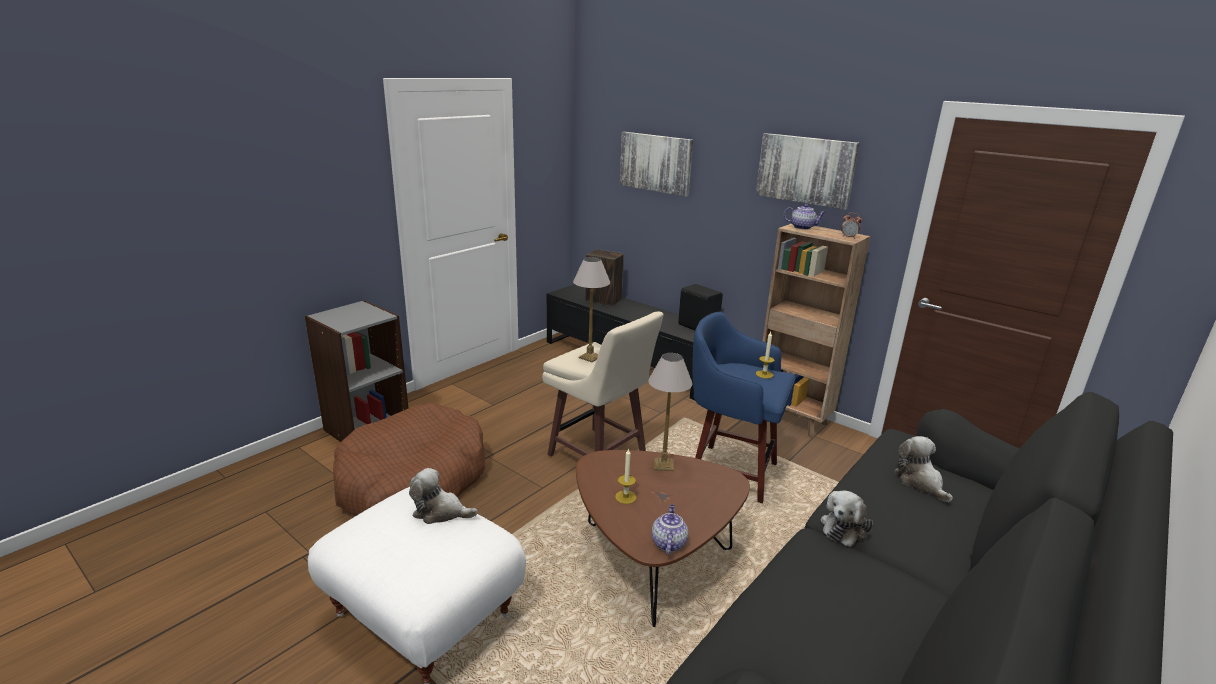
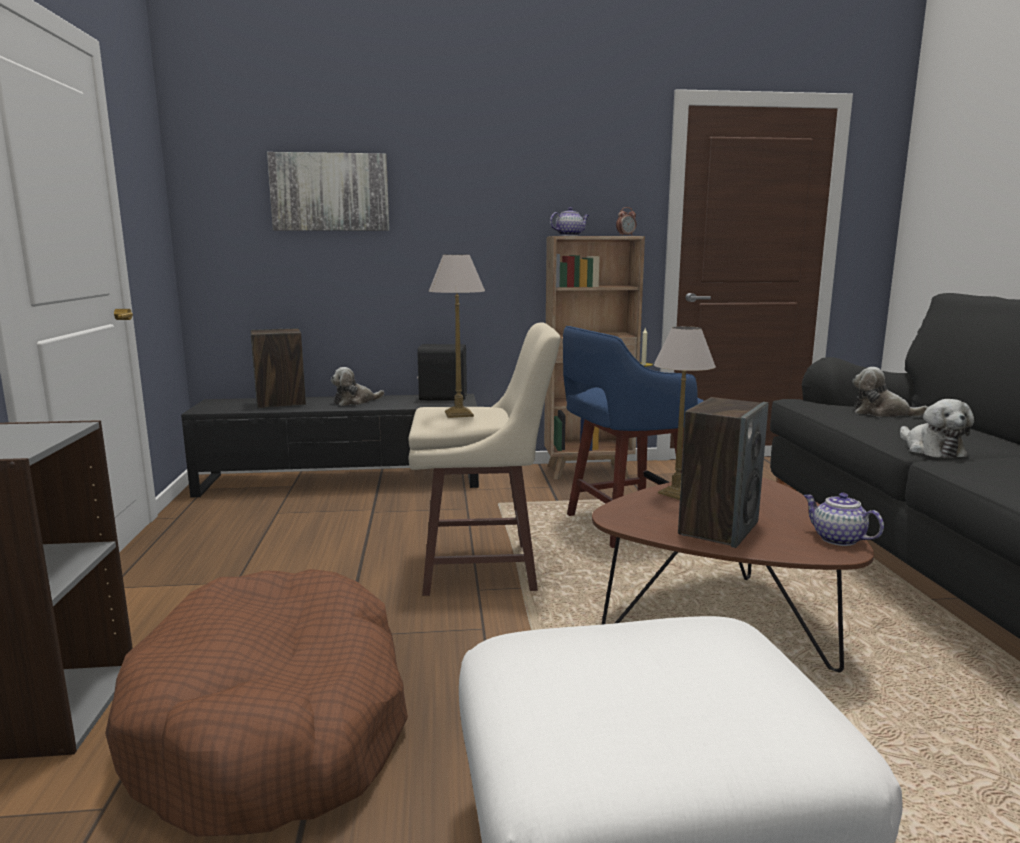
camera: 45 degrees left, 10 degrees down
(440, 512) = (609, 638): plush toy -> plush toy (355, 402)
(625, 497) = (718, 528): candle -> speaker
(805, 170) = (544, 176): picture -> none

